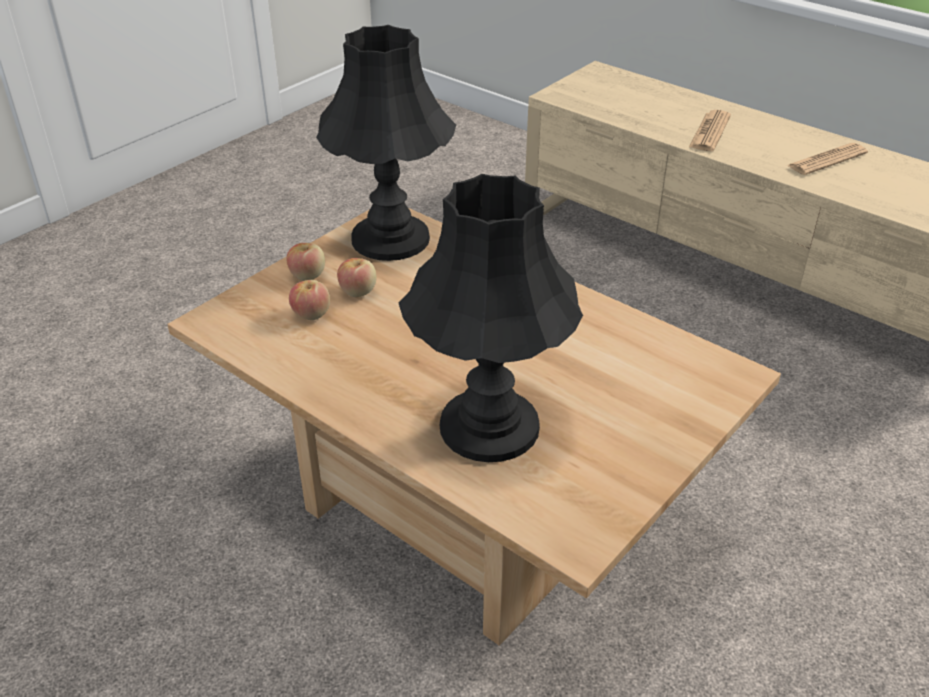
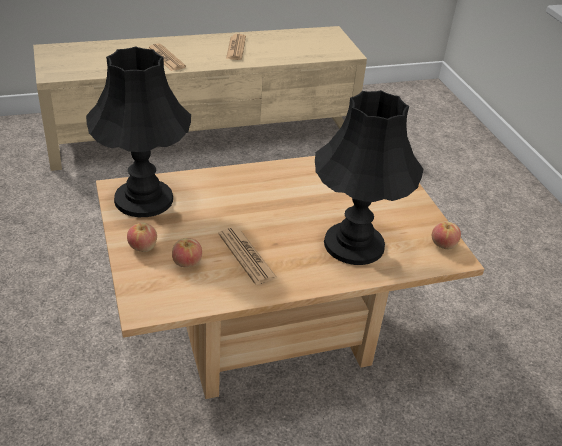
camera: 60 degrees left, 0 degrees up
(358, 291) = (184, 235): apple -> apple (443, 245)
(367, 350) = (247, 256): none -> newspaper

